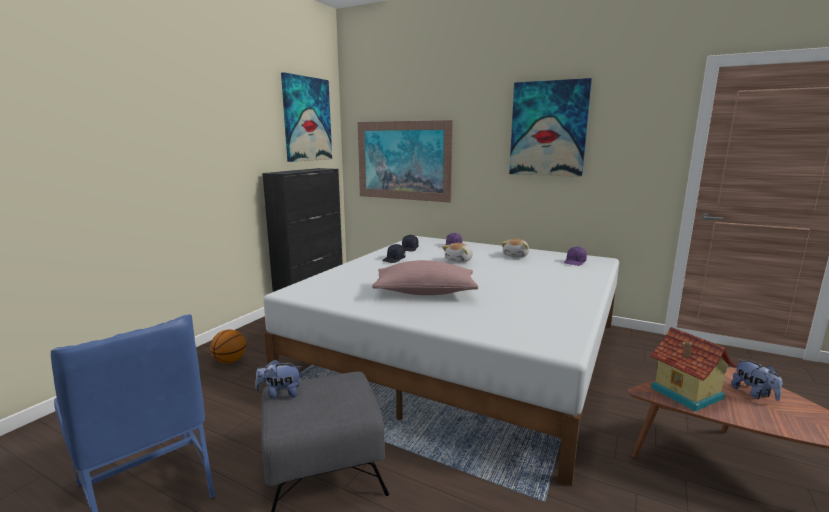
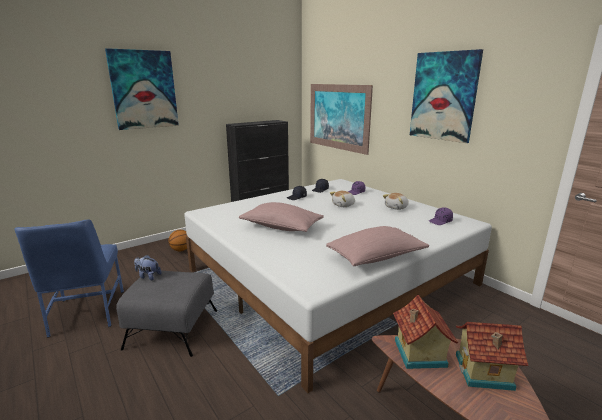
camera: 25 degrees right, 5 degrees up
(307, 119) = (268, 83): picture -> picture (144, 90)
(571, 304) = (376, 257): none -> pink pillow
(754, 394) = (484, 372): plush toy -> toy house

